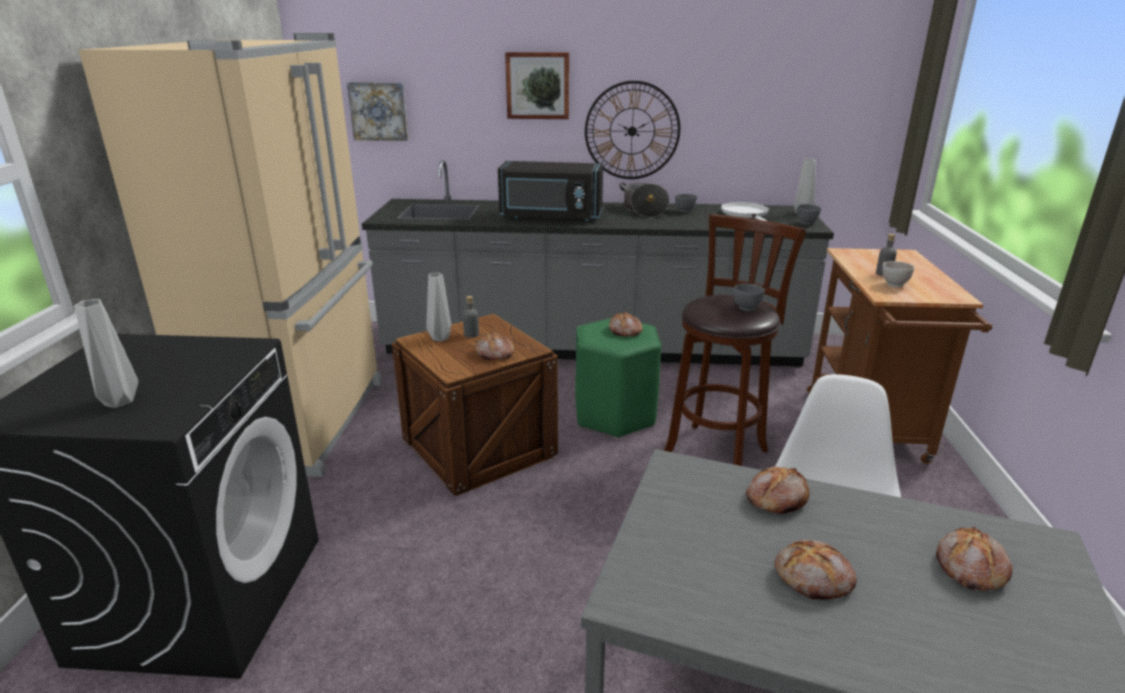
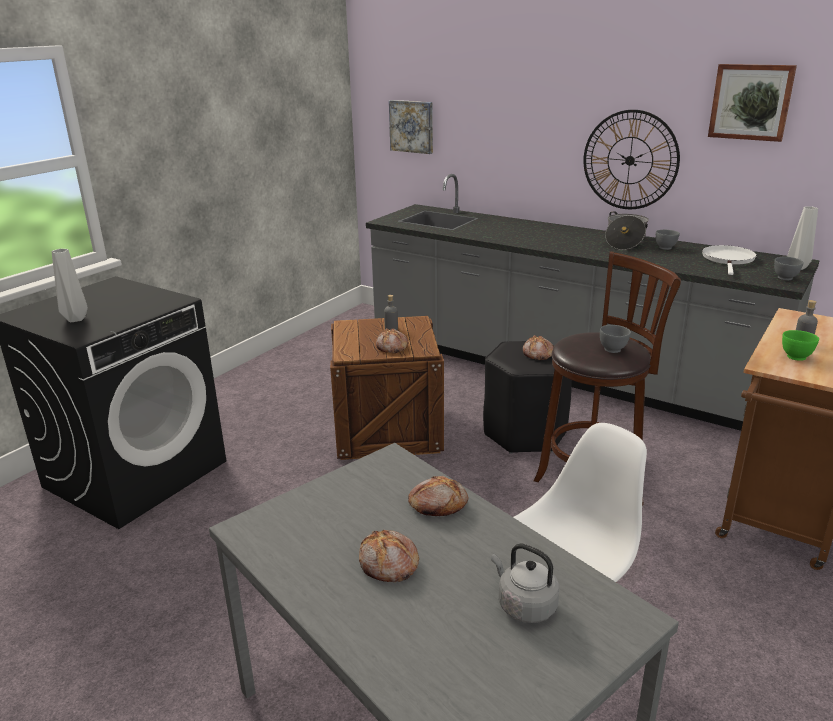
camera: 30 degrees right, 0 degrees up
(303, 422) = (282, 377): beige fridge -> none
(441, 338) = (365, 327): grey vase -> none
(538, 85) = (544, 110): picture -> picture (751, 102)
(550, 216) = (525, 236): black microwave -> none
(615, 415) = (525, 433): green stool -> black stool
(894, 284) = (796, 357): white bowl -> green bowl
(969, 568) = (524, 605): bread -> grey kettle

